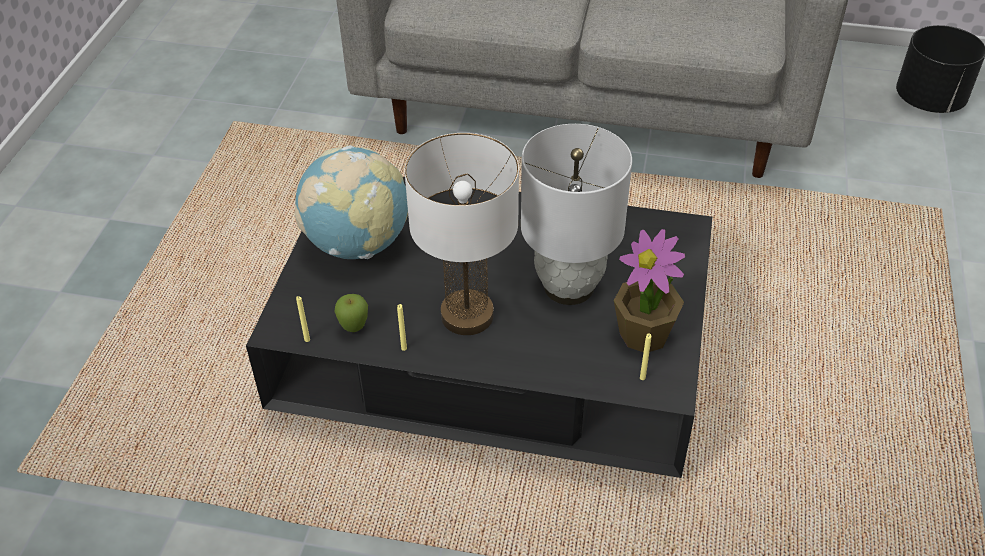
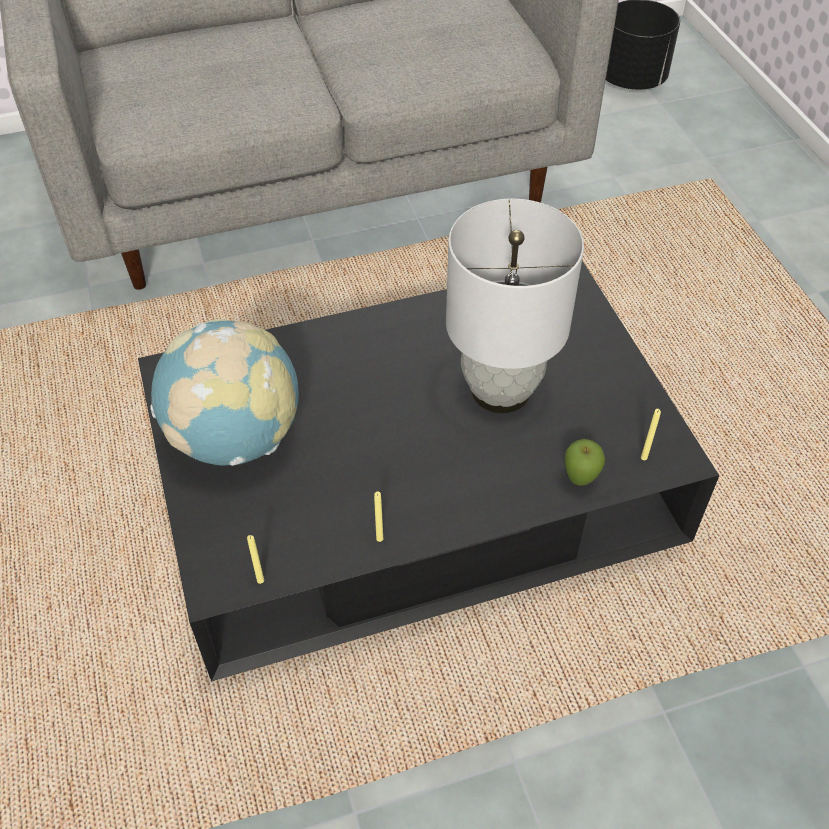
camera: 30 degrees left, 5 degrees up
(354, 329) = (306, 541): apple -> apple (580, 480)
(467, 315) = (420, 468): table lamp -> none
(644, 334) = (611, 410): potted plant -> none

